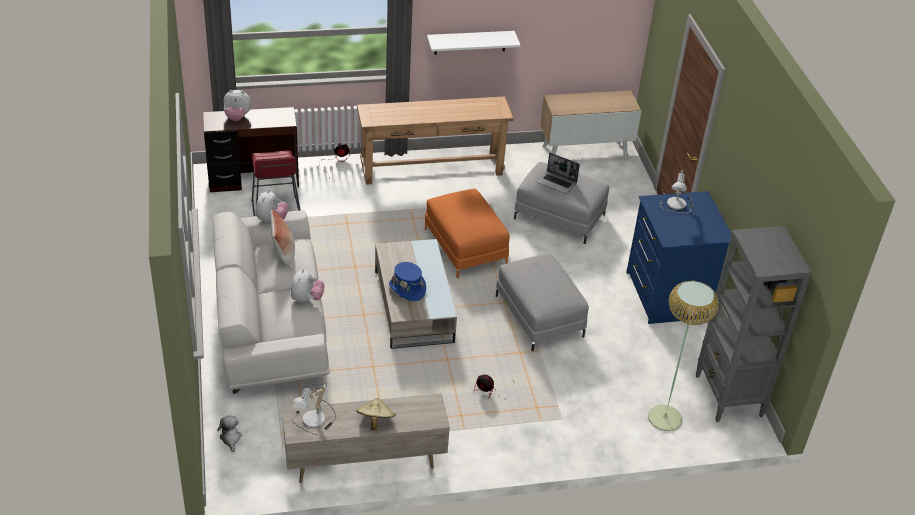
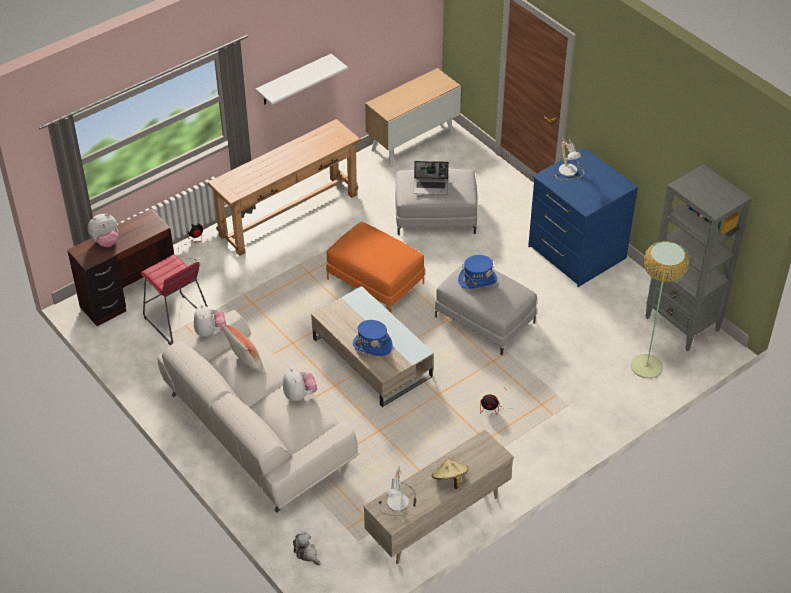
camera: 25 degrees left, 5 degrees up
(539, 271) = (477, 279): none -> blue hat

